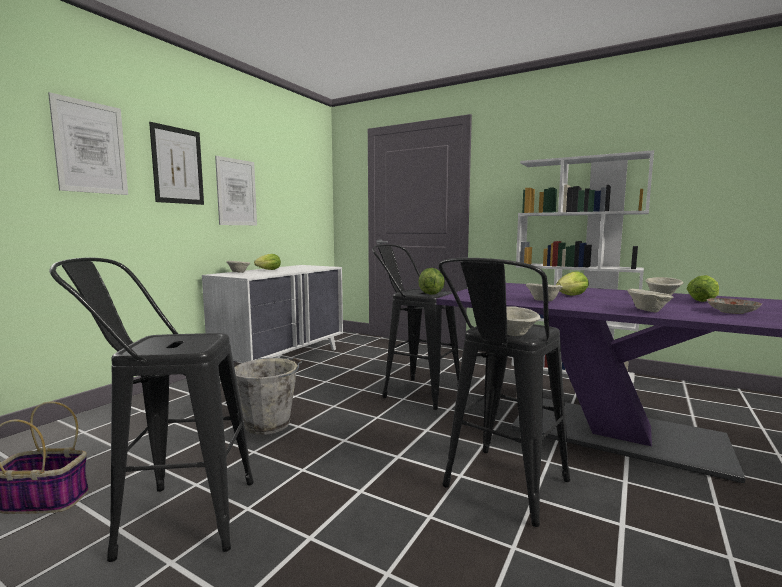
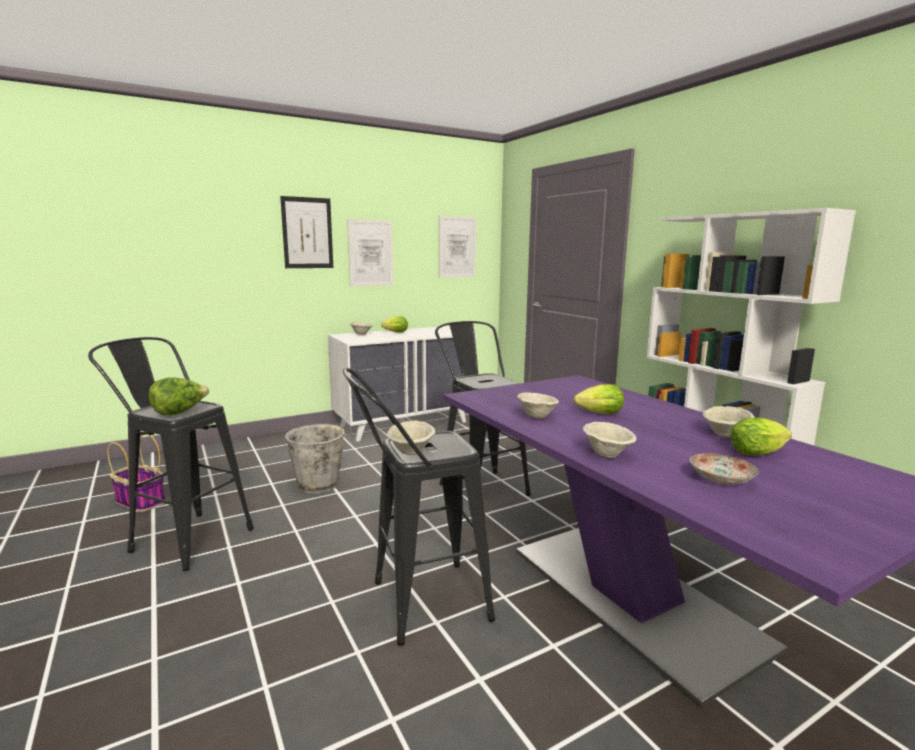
camera: 30 degrees right, 5 degrees up
(90, 147) = (228, 226): picture -> picture (457, 247)
(431, 293) = (488, 383): lettuce -> lettuce (180, 412)

